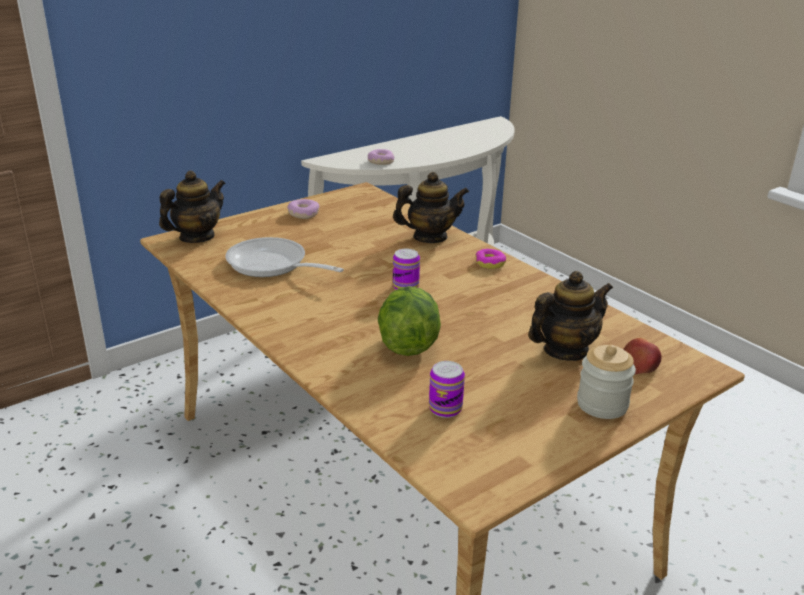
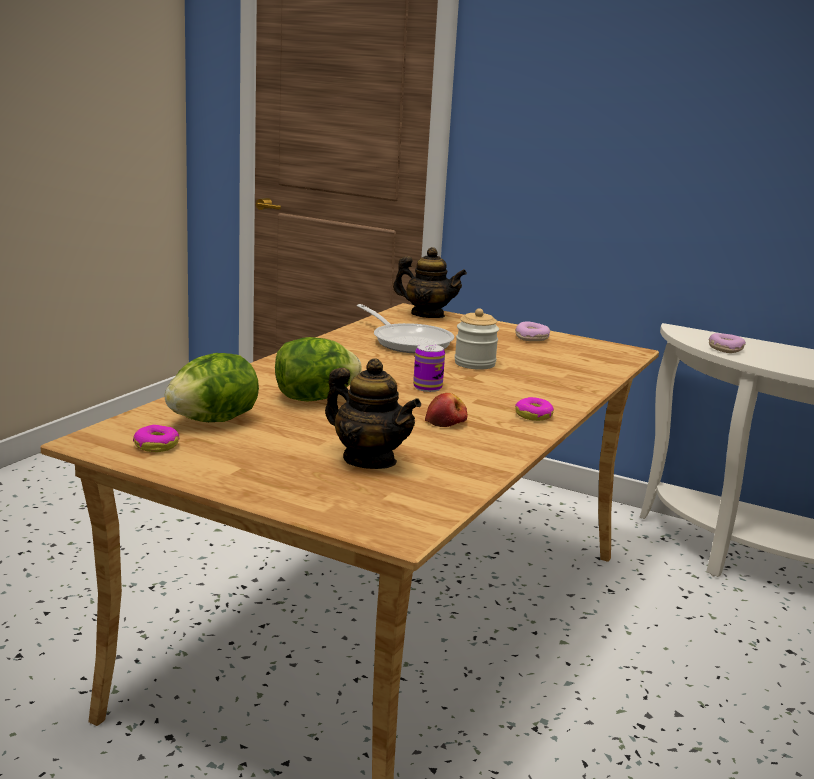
camera: 65 degrees right, 10 degrees down
(272, 265) = (408, 341): frying pan -> frying pan turned 135 degrees clockwise
(430, 237) = (558, 386): teapot -> none
(445, 409) = (213, 420): can -> lettuce
(501, 452) = (156, 445): none -> donut
(602, 404) = (271, 482): jar -> jar (474, 364)
(639, 364) = (376, 497): apple -> apple (446, 422)

